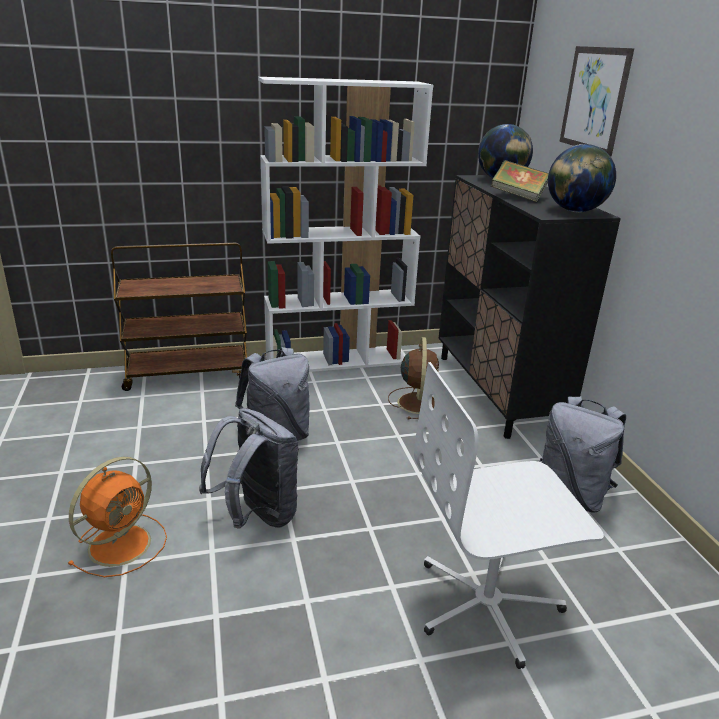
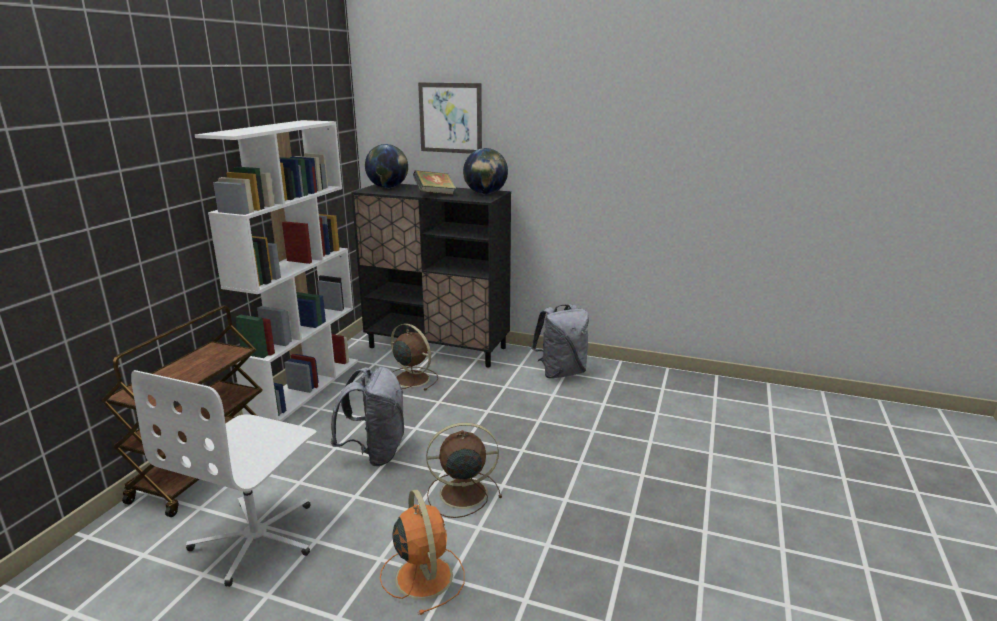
camera: 55 degrees left, 5 degrees down
(257, 516) = (461, 493): grey backpack -> brown fan
(488, 604) = (620, 436): white office chair -> white office chair (257, 538)

